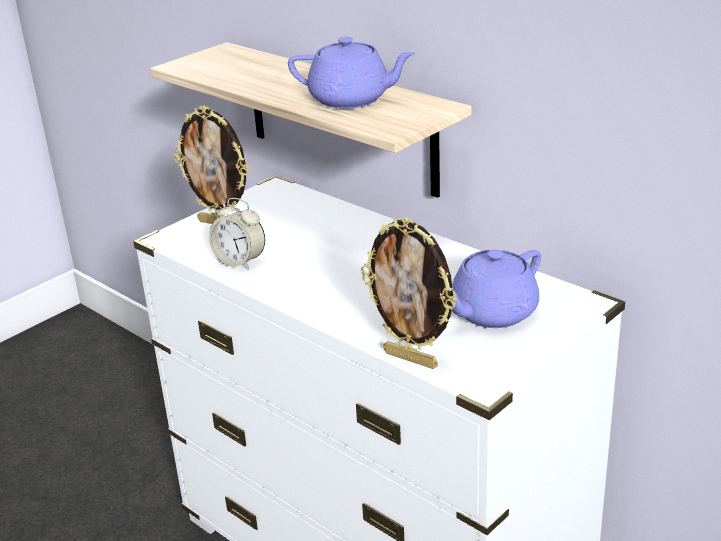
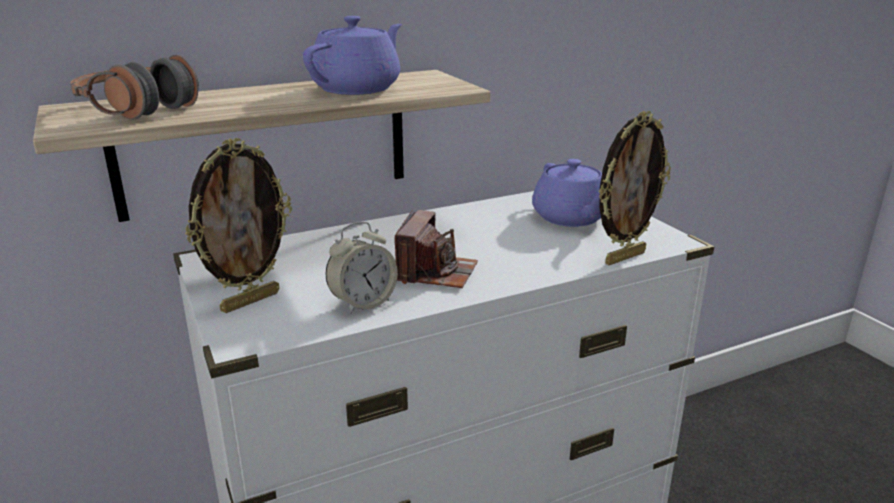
camera: 70 degrees left, 5 degrees down
(234, 64) = (140, 108): none -> headphones
(311, 275) = (436, 272): none -> camera

